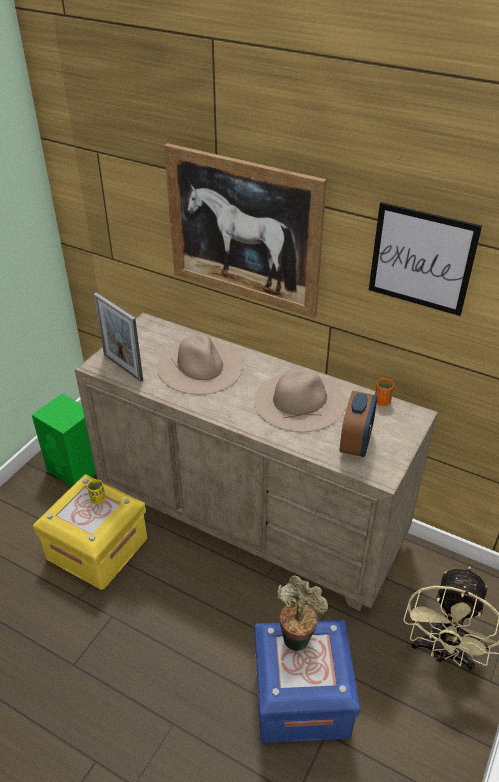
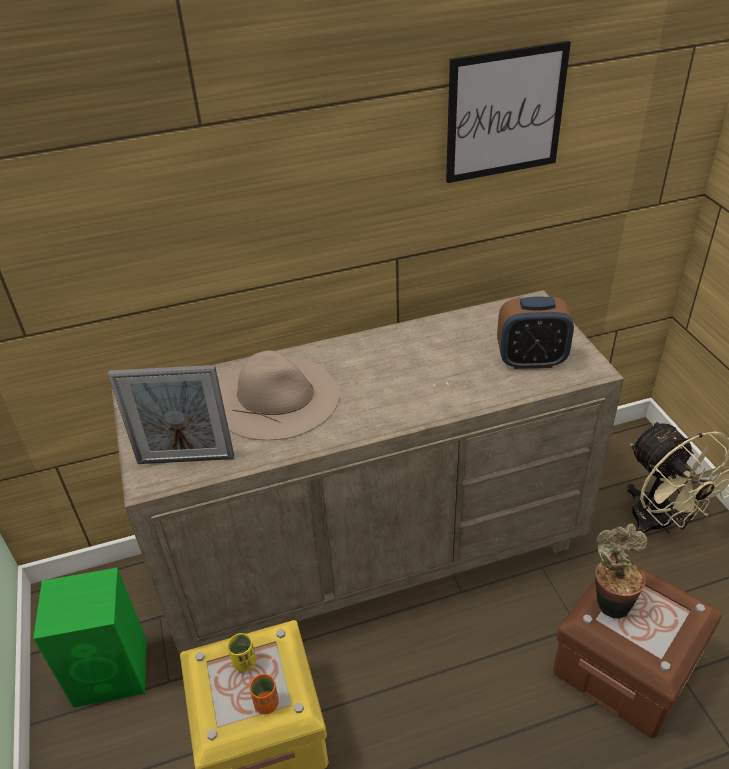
camera: 45 degrees left, 0 degrees up
(243, 231) = (259, 183): picture -> none
(299, 401) = (426, 359): beige hat -> none
(301, 697) = (626, 665): blue storage box -> brown storage box
(355, 444) = (531, 360): alarm clock -> alarm clock turned 120 degrees clockwise
(382, 402) = (492, 311): orange cup -> orange cup (266, 703)

